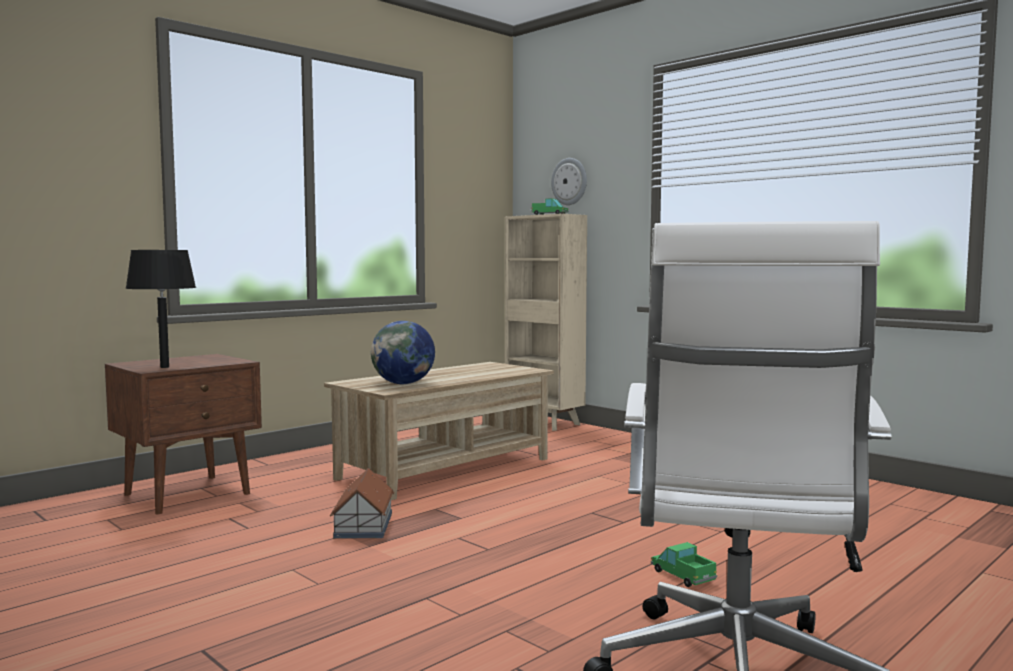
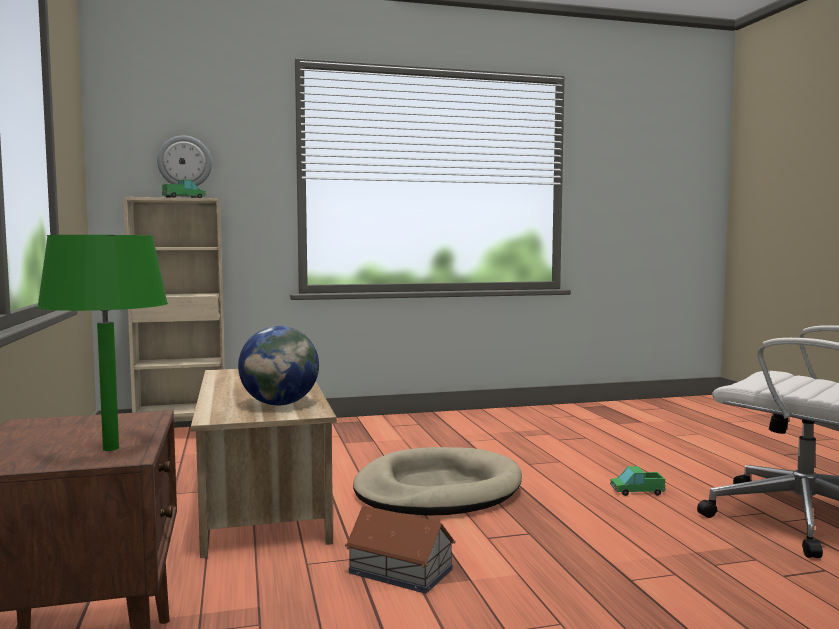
camera: 60 degrees left, 0 degrees up
(164, 367) = (111, 449): black table lamp -> green table lamp
(546, 504) = (437, 490): none -> beige dog bed

